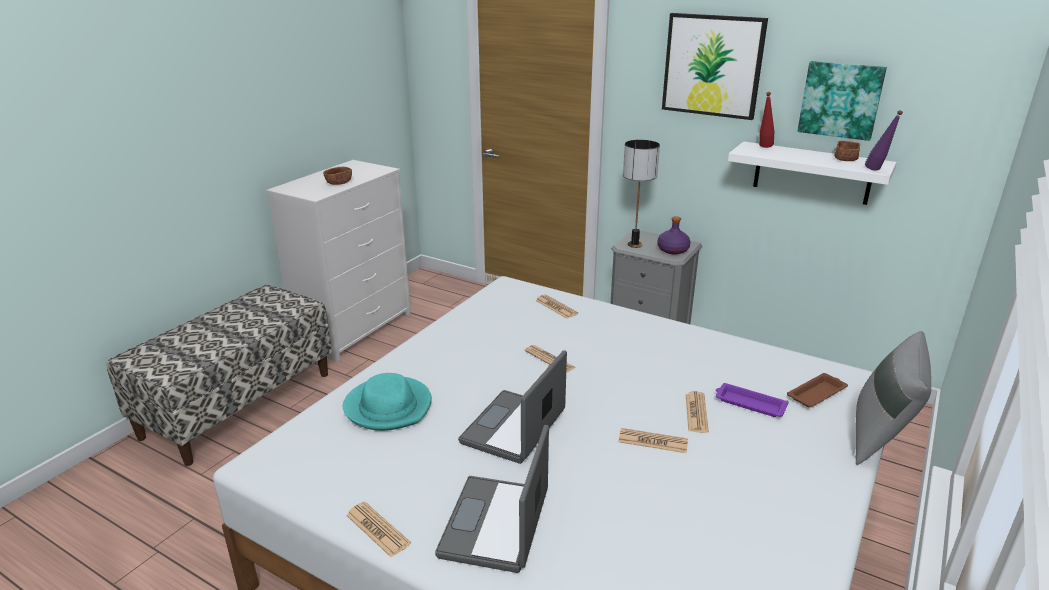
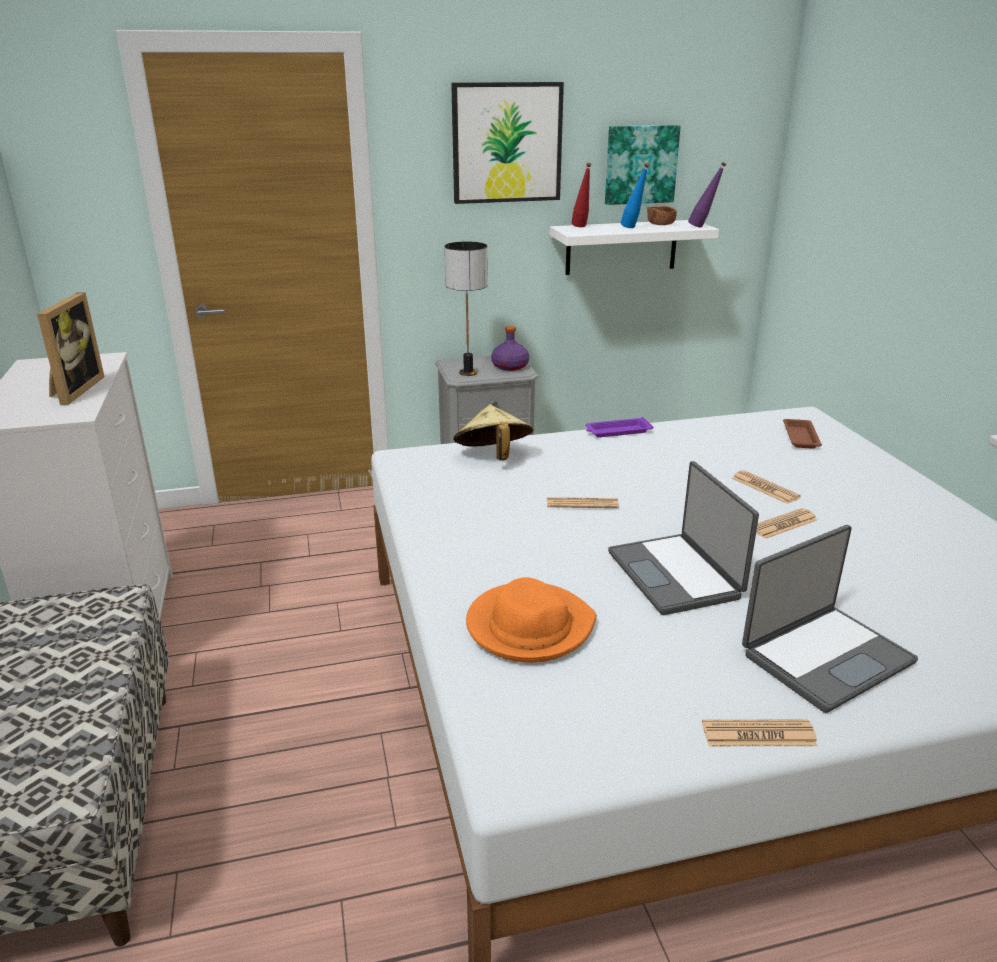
camera: 45 degrees left, 0 degrees up
(339, 183) = (73, 390): brown bowl -> picture frame
(389, 407) = (529, 626): turquoise hat -> orange hat
(497, 525) = (825, 657): laptop -> laptop turned 90 degrees counterclockwise
(556, 307) = (493, 457): newspaper -> beige hat
(749, 403) = (780, 464): purple tray -> purple tray (617, 431)
(805, 158) = (633, 228): none -> blue bottle
(880, 438) = (883, 448): grey pillow -> none

